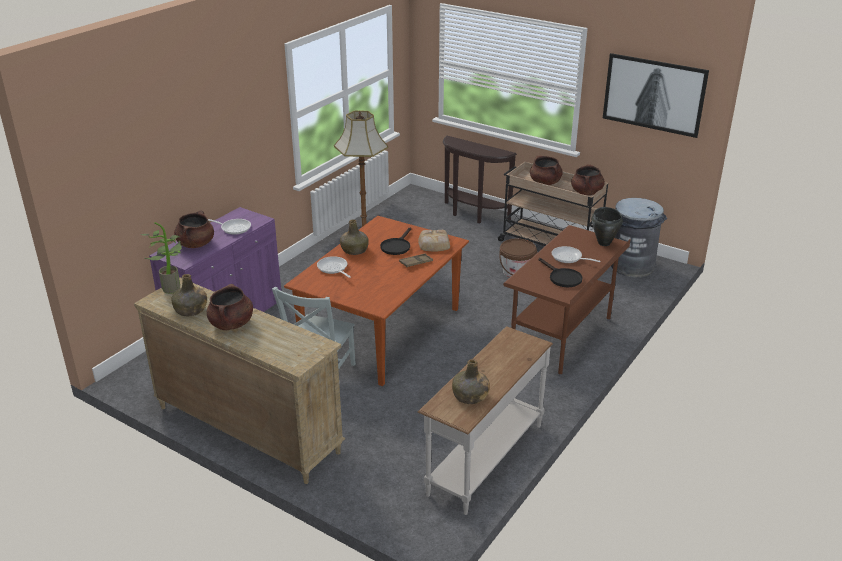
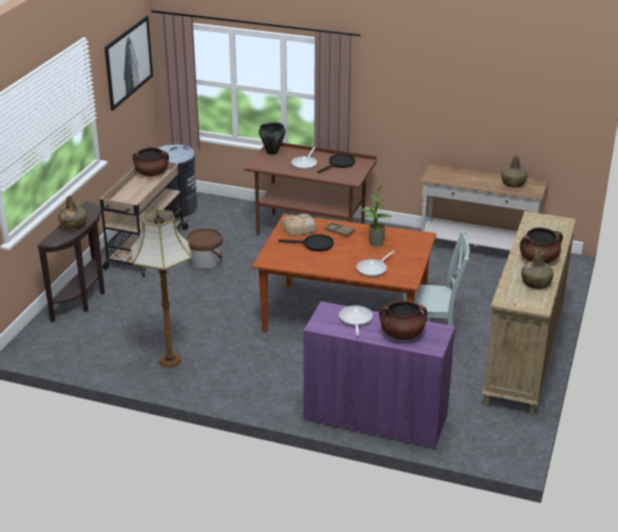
camera: 105 degrees left, 0 degrees up
(171, 287) = (511, 303): potted plant -> potted plant (374, 243)
(354, 250) = (333, 264): green bottle -> green bottle (73, 225)
(545, 182) = (133, 193): brown cooking pot -> none

